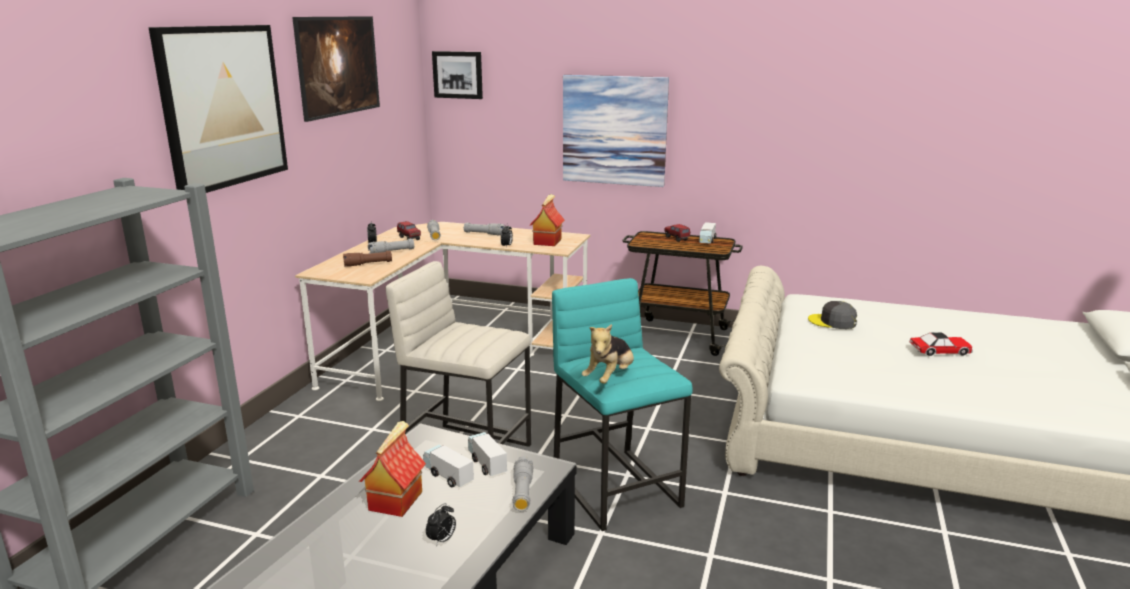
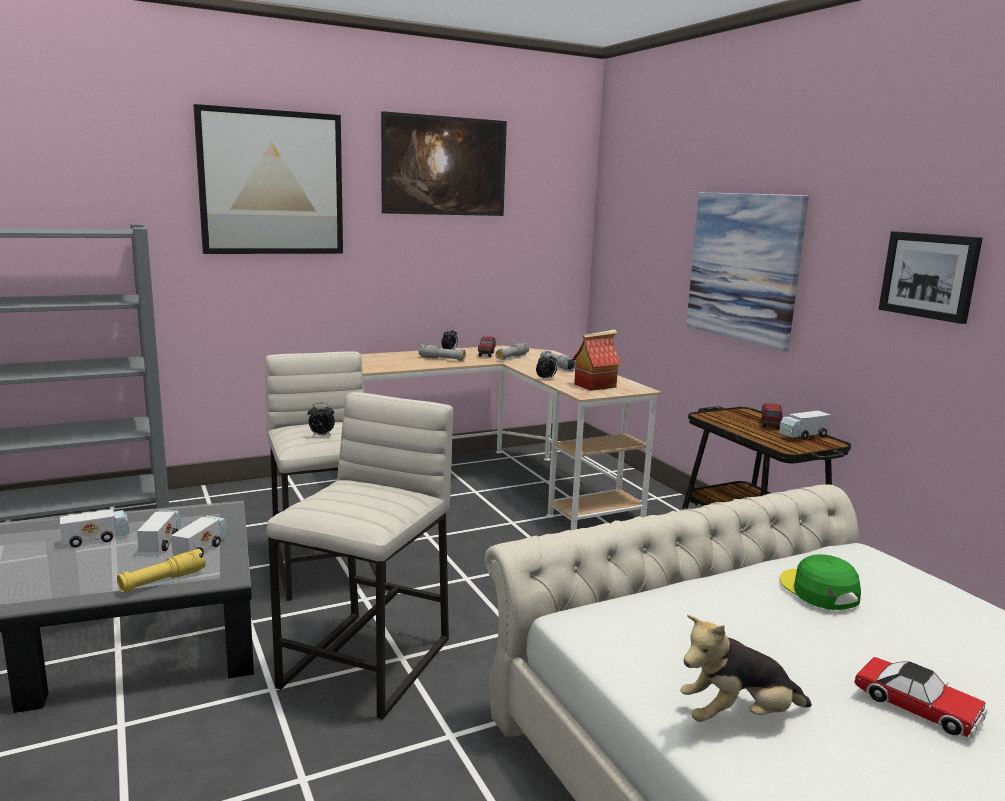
camera: 45 degrees right, 5 degrees down
(368, 264) = (399, 362): brown flashlight -> none
(395, 500) = (97, 539): toy house -> toy truck
(442, 540) = (43, 579): alarm clock -> alarm clock (321, 436)
(458, 74) = (618, 193): picture -> picture (929, 275)
(522, 492) = (162, 581): grey flashlight -> yellow flashlight
(610, 377) = (312, 500): plush toy -> plush toy (738, 717)
(616, 488) = (367, 662): turquoise stool -> beige stool
(832, 322) = (818, 590): grey cap -> green cap

